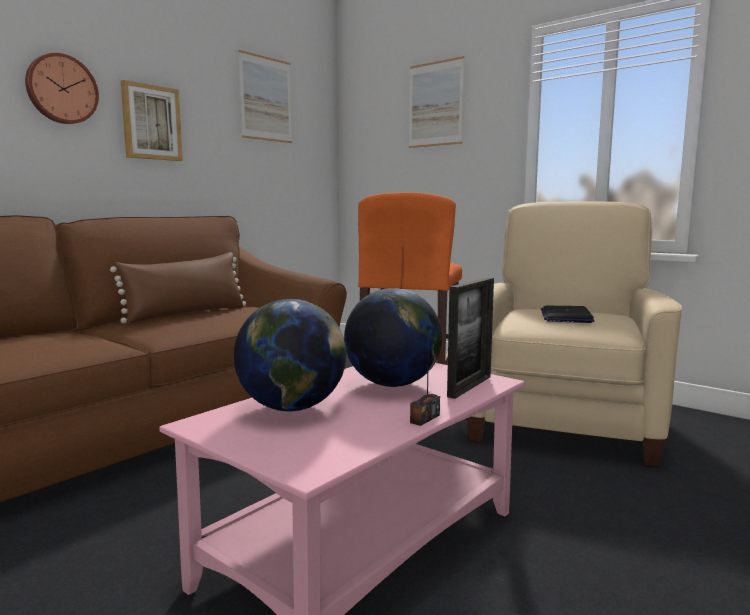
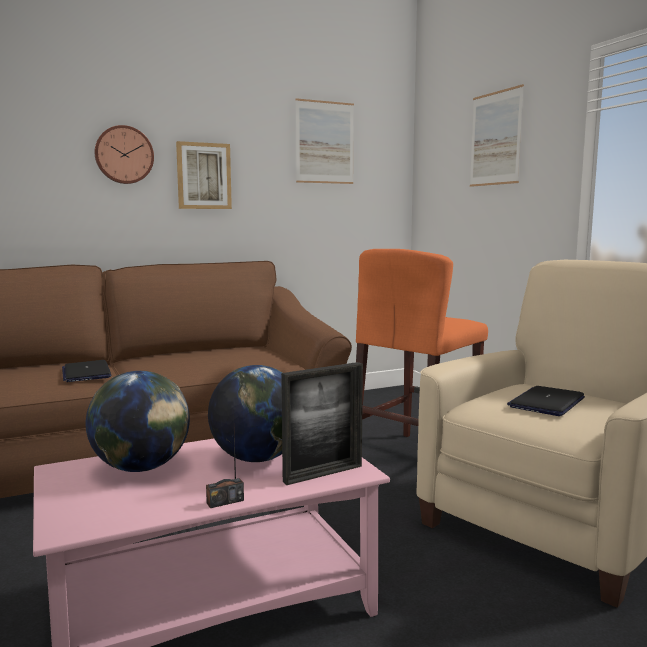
camera: 25 degrees right, 0 degrees up
(79, 338) = (86, 373): none -> laptop
(186, 314) = (199, 355): brown pillow -> none

